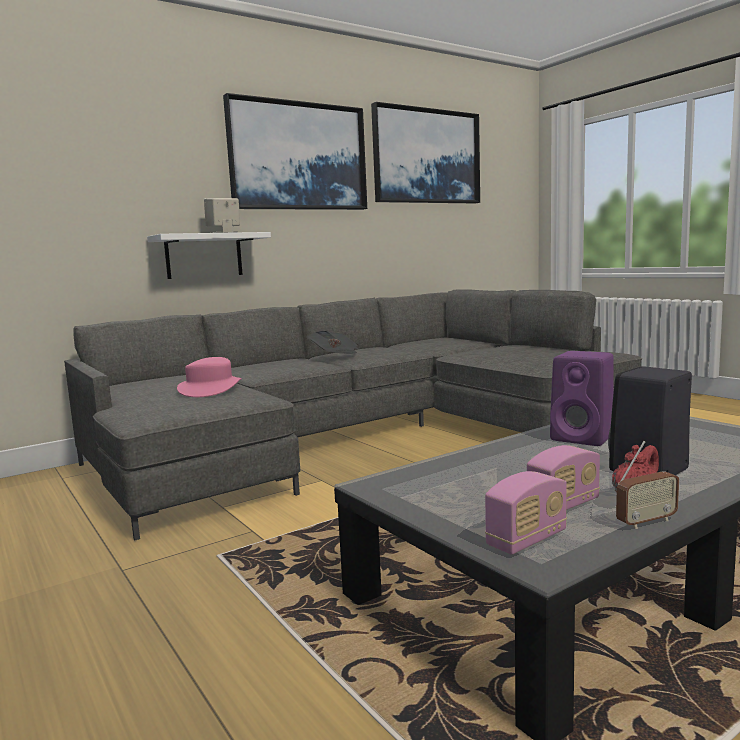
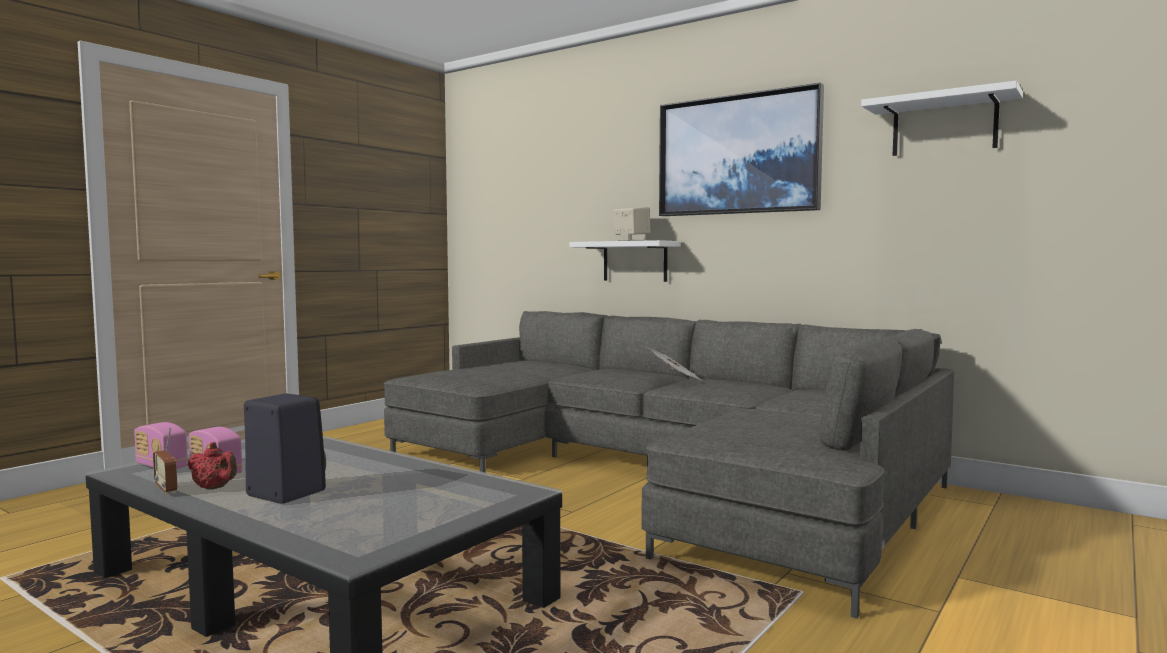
camera: 70 degrees right, 5 degrees down
(210, 389) = (506, 373): pink hat -> none
(426, 157) = (944, 126): picture -> white shelf
(584, 438) = (398, 475): purple speaker -> none

